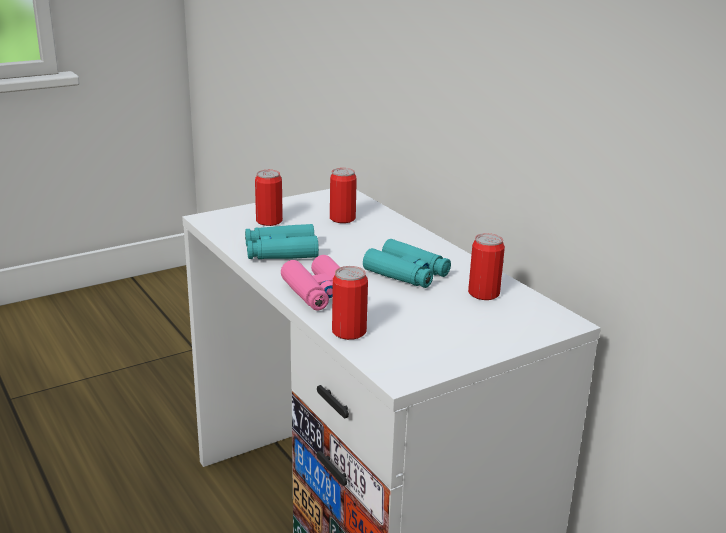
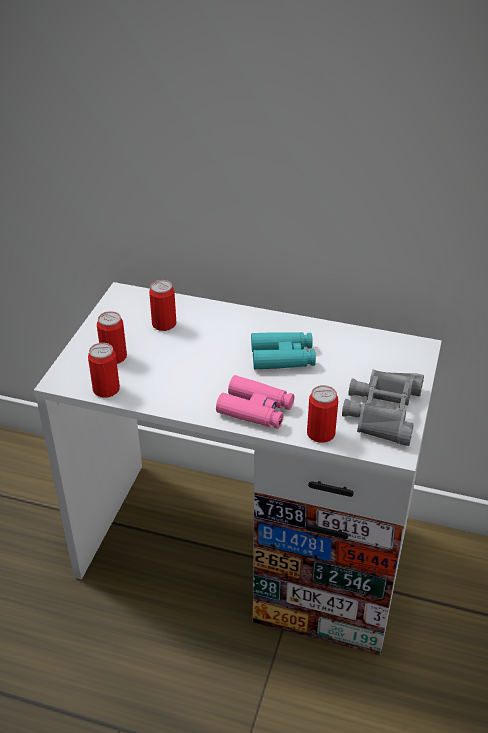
camera: 40 degrees left, 15 degrees up
(281, 252) = (171, 385): turquoise binoculars -> none
(437, 344) = (382, 411): none -> grey binoculars
(483, 293) = (350, 349): can -> can (106, 389)

